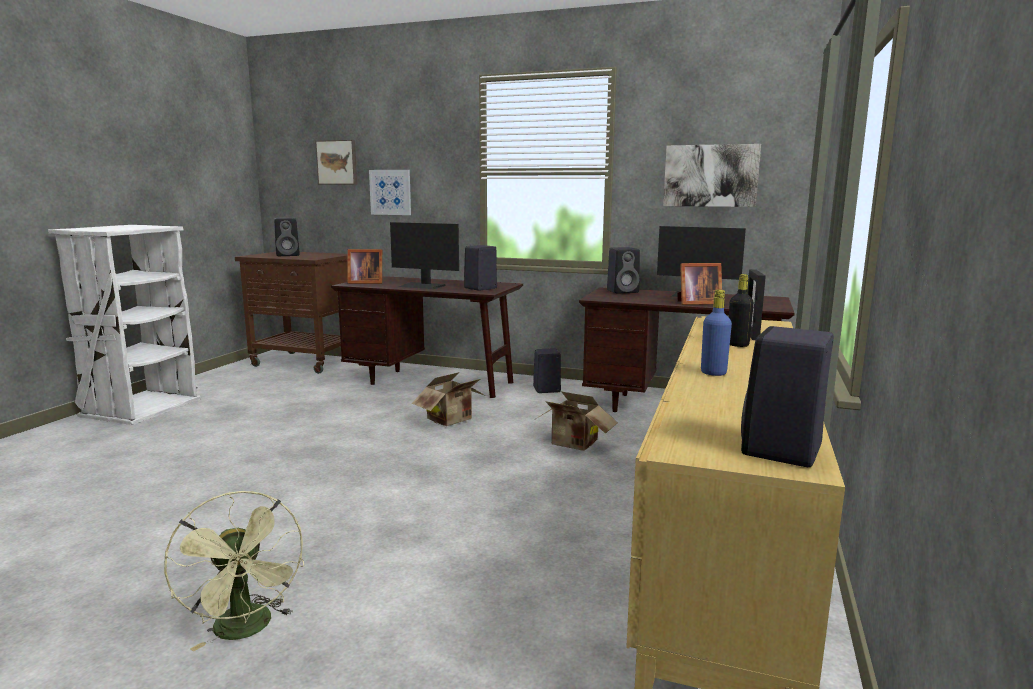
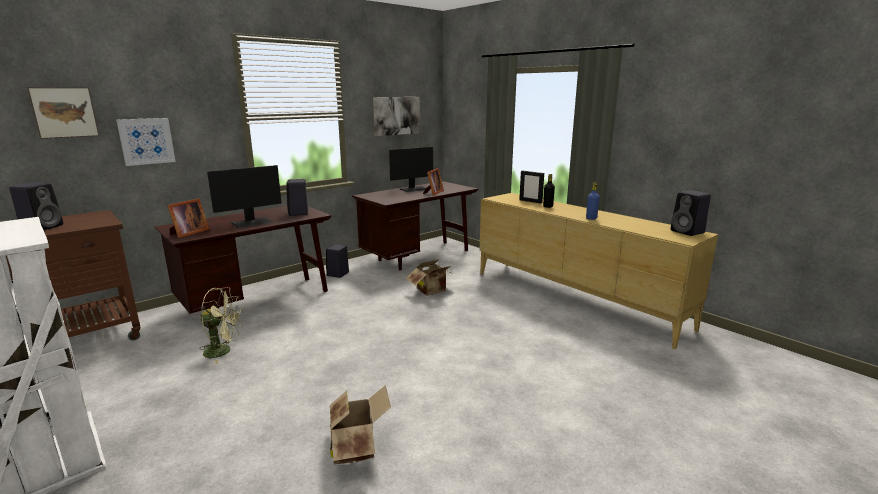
camera: 60 degrees left, 5 degrees up
(247, 630) = (572, 424): green fan -> green fan (223, 351)
(452, 420) = (348, 312): cardboard box -> cardboard box (357, 447)
(623, 291) = (376, 194): black speaker -> none

